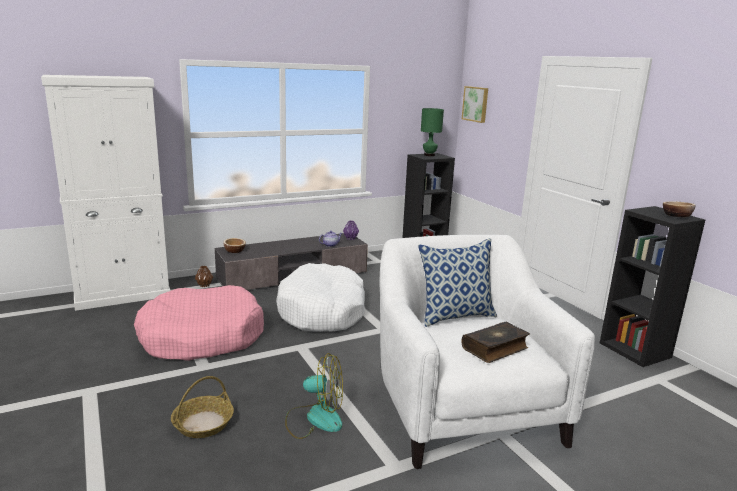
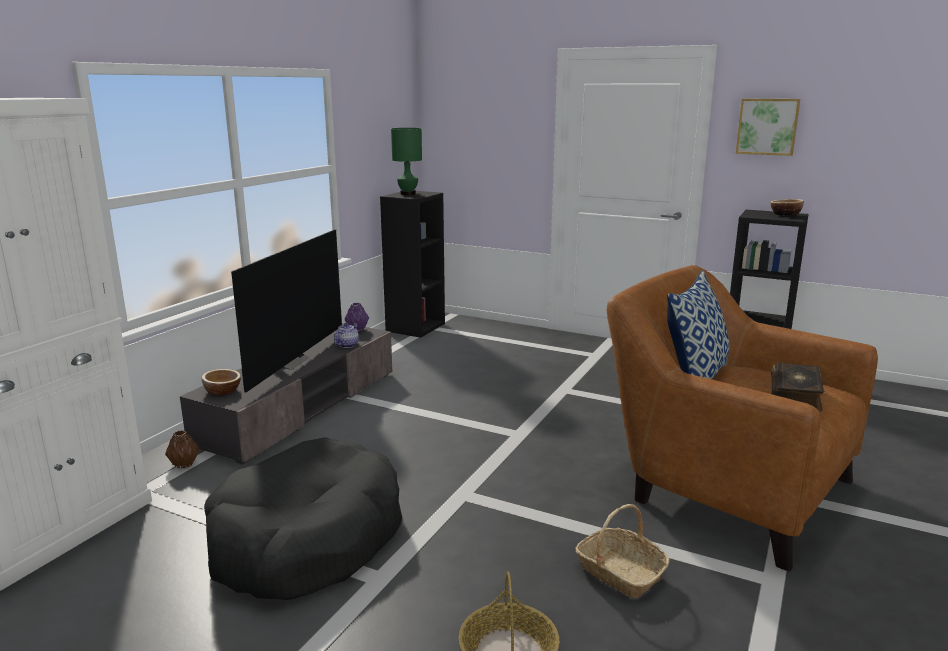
camera: 35 degrees left, 0 degrees up
(201, 337) = (307, 540): pink dog bed -> black dog bed
(287, 246) = (290, 362): none -> television
(315, 418) = (619, 572): fan -> basket
(322, 311) = (415, 439): white dog bed -> none
(463, 407) = (723, 485): white armchair -> brown armchair
(476, 104) = (450, 118): picture -> picture (767, 126)

